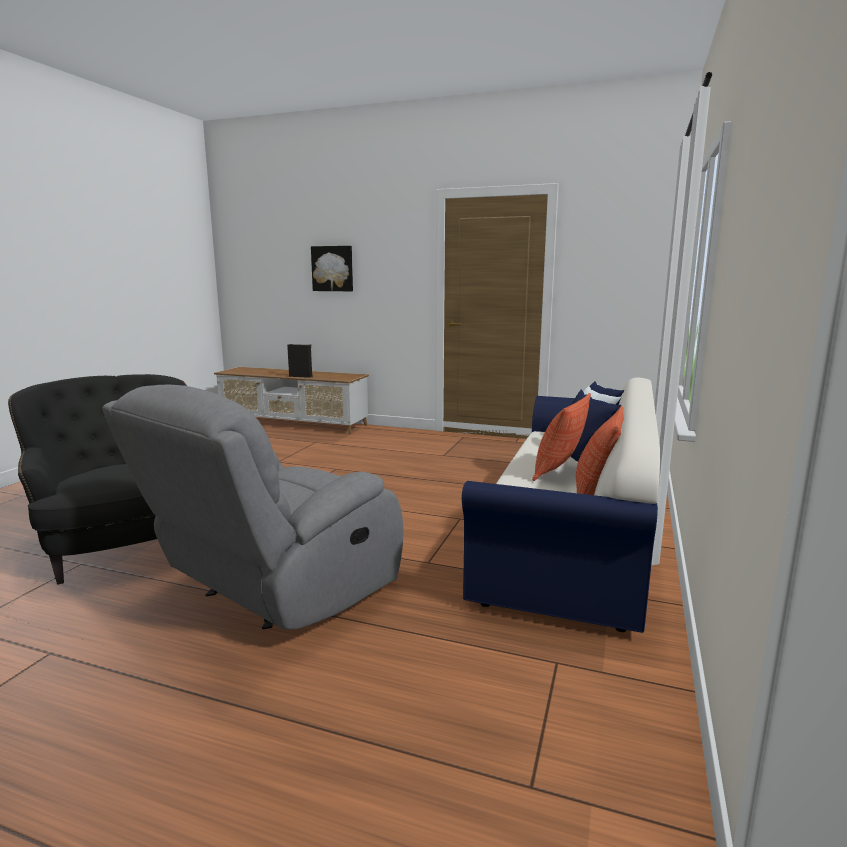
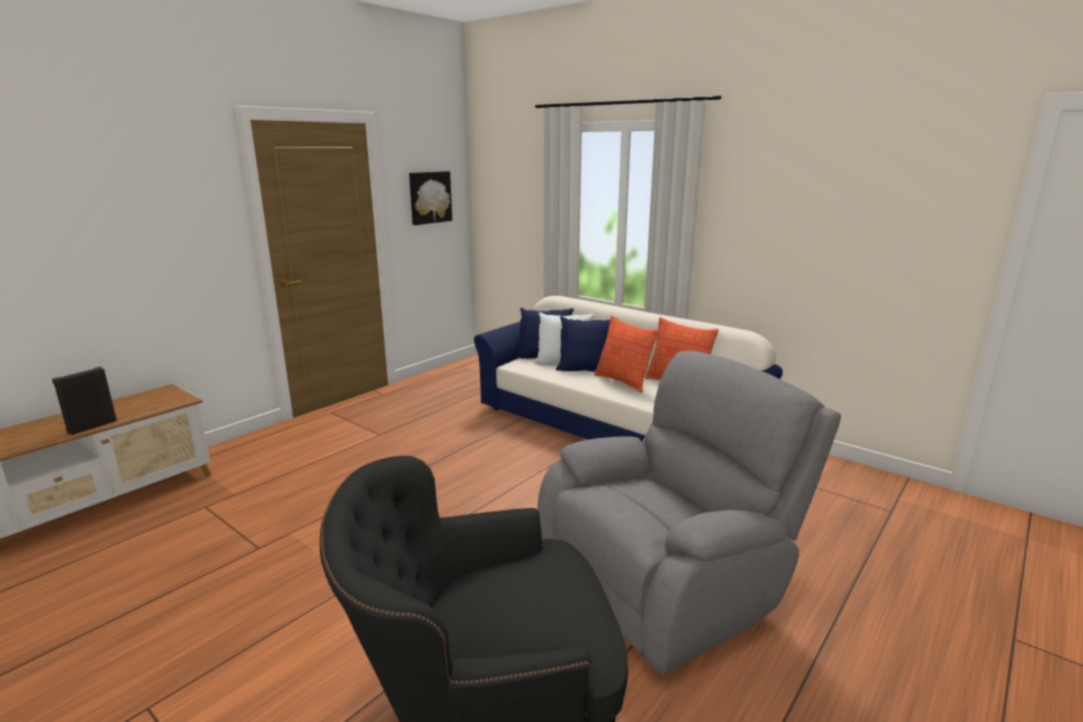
camera: 70 degrees left, 5 degrees up
(270, 592) = (666, 583): grey armchair -> grey armchair turned 90 degrees counterclockwise
(333, 268) = (65, 229): picture -> picture (429, 197)

